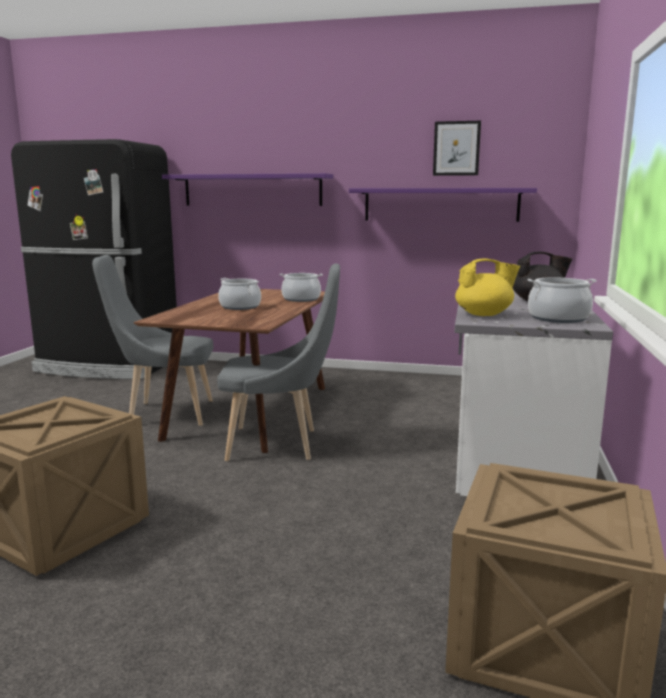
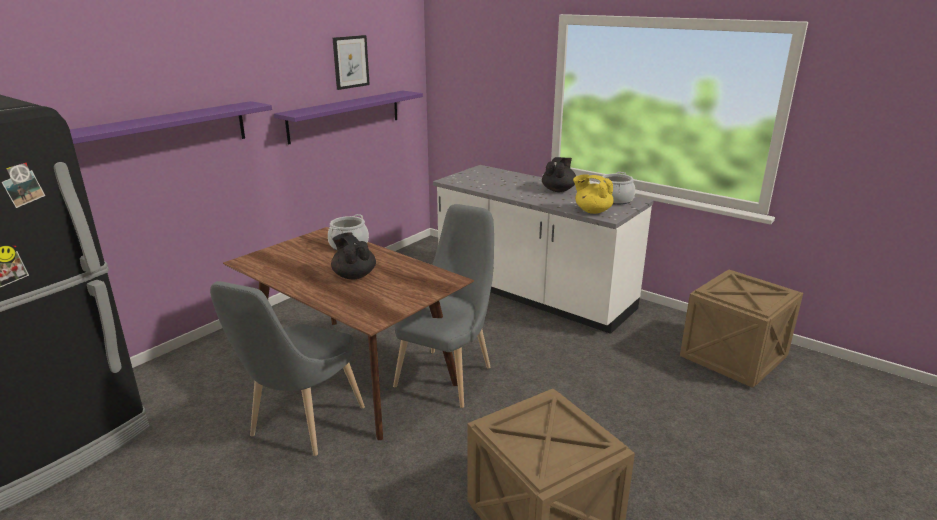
camera: 65 degrees left, 10 degrees up
(240, 307) = (354, 275): cooking pot -> black teapot
(484, 314) = (592, 211): yellow teapot -> yellow teapot turned 75 degrees counterclockwise

